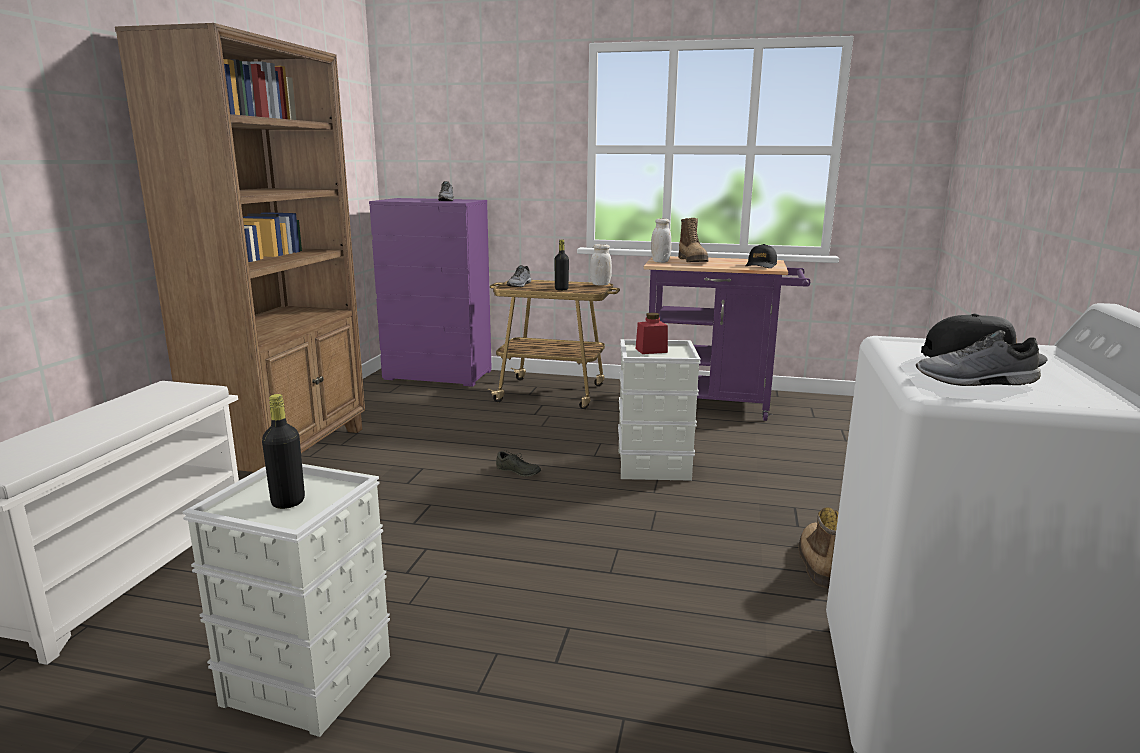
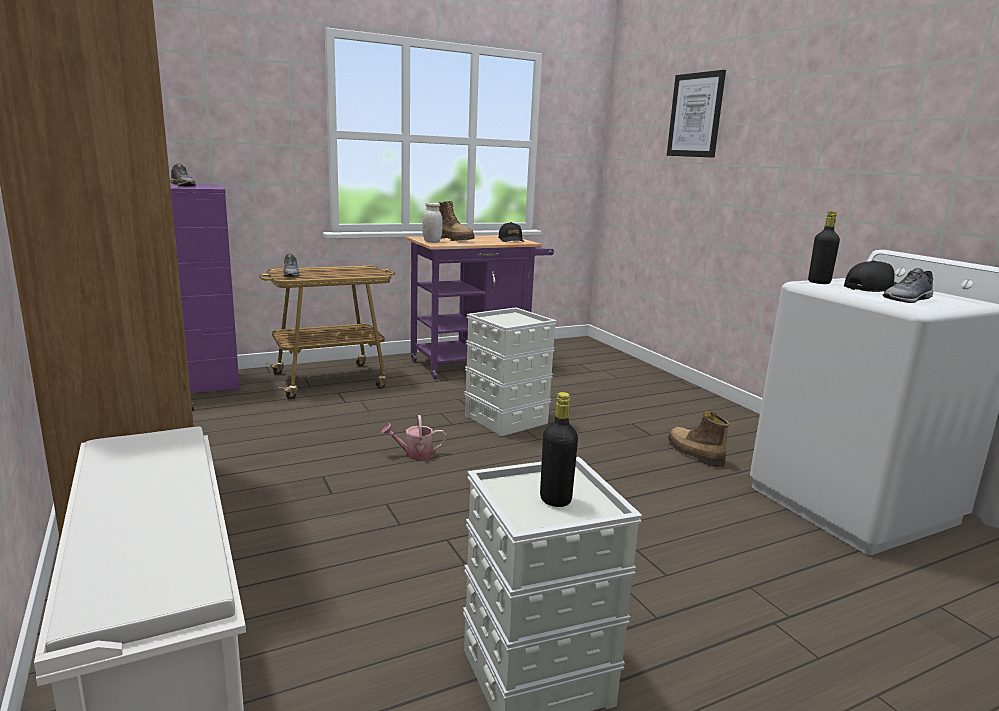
camera: 40 degrees left, 0 degrees up
(517, 472) = (414, 454): grey shoe -> watering can
(561, 289) = (343, 275): black bottle -> black bottle (819, 282)
(600, 284) = (366, 267): white jar -> none
(651, 350) = (502, 320): red jar -> none
(1020, 96) = (695, 115): none -> picture

